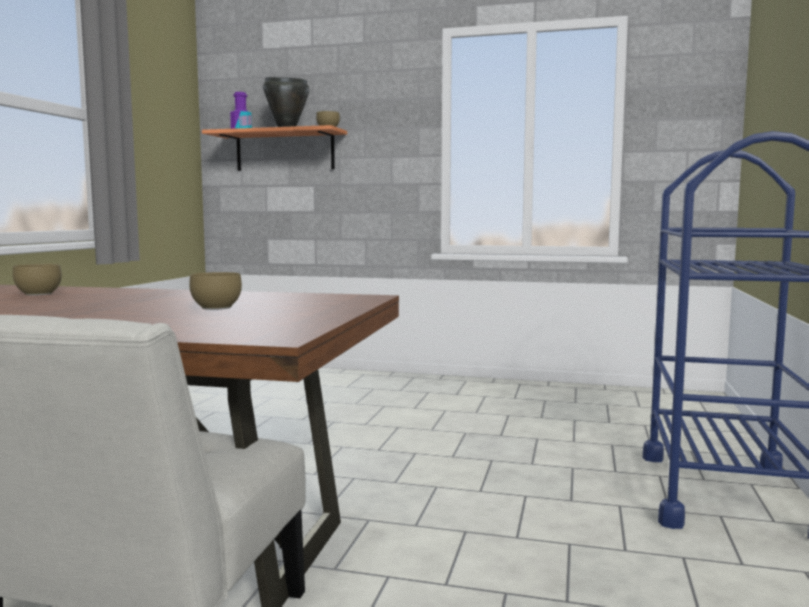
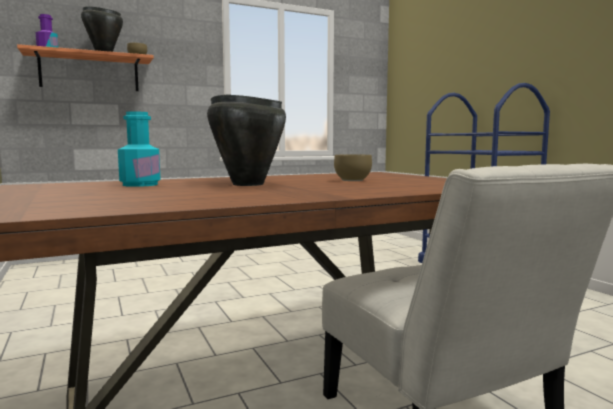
camera: 40 degrees left, 0 degrees up
(40, 294) = (140, 185): brown bowl -> turquoise bottle
(96, 302) = (247, 184): none -> black cooking pot

